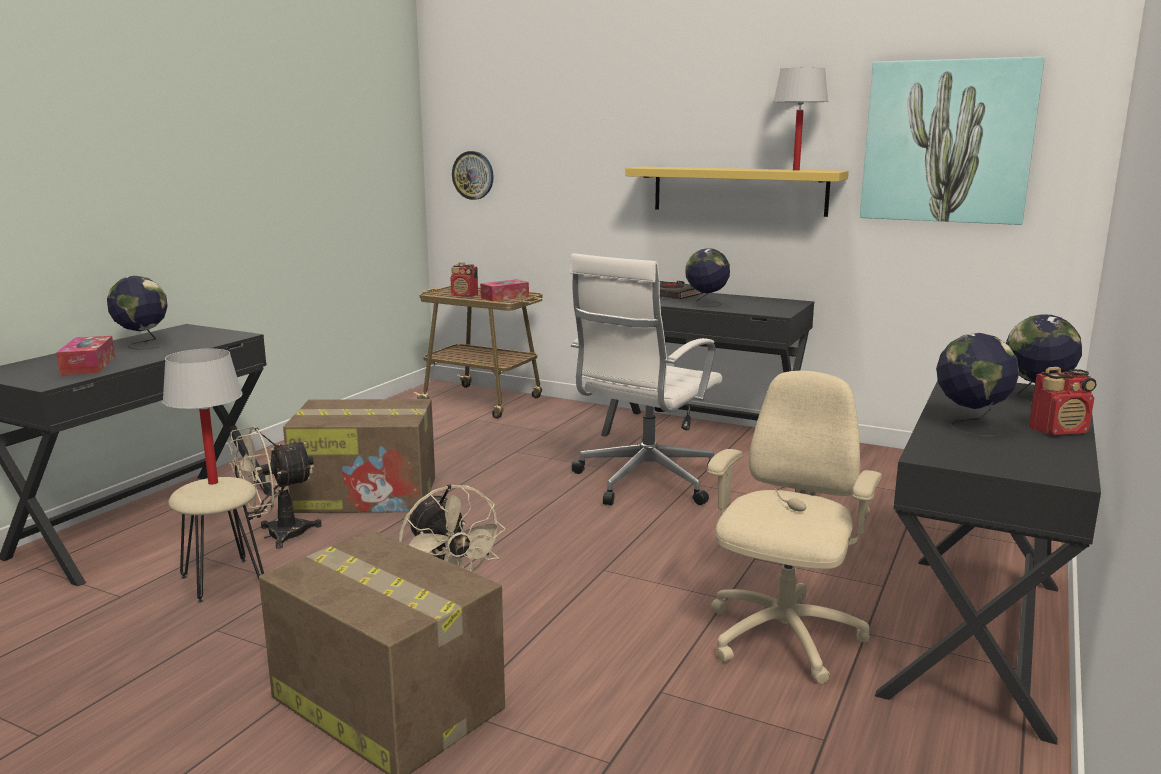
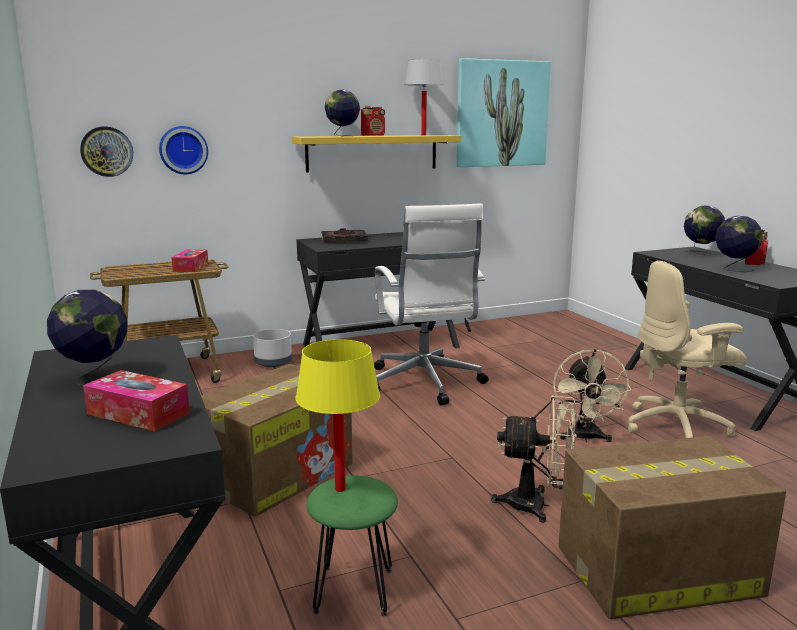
camera: 50 degrees left, 0 degrees up
(213, 483) = (340, 489): white table lamp -> yellow table lamp
(223, 580) = (355, 590): beige stool -> green stool
(276, 536) = (295, 538): beige fan -> beige fan (585, 438)
(465, 295) = (150, 272): radio -> radio (373, 135)
(535, 177) = (183, 150): none -> wall clock
(573, 418) = (273, 363): none -> grey planter
(706, 305) = (392, 242): globe -> globe (342, 136)
(782, 638) = (678, 427): beige office chair -> beige office chair turned 75 degrees counterclockwise

